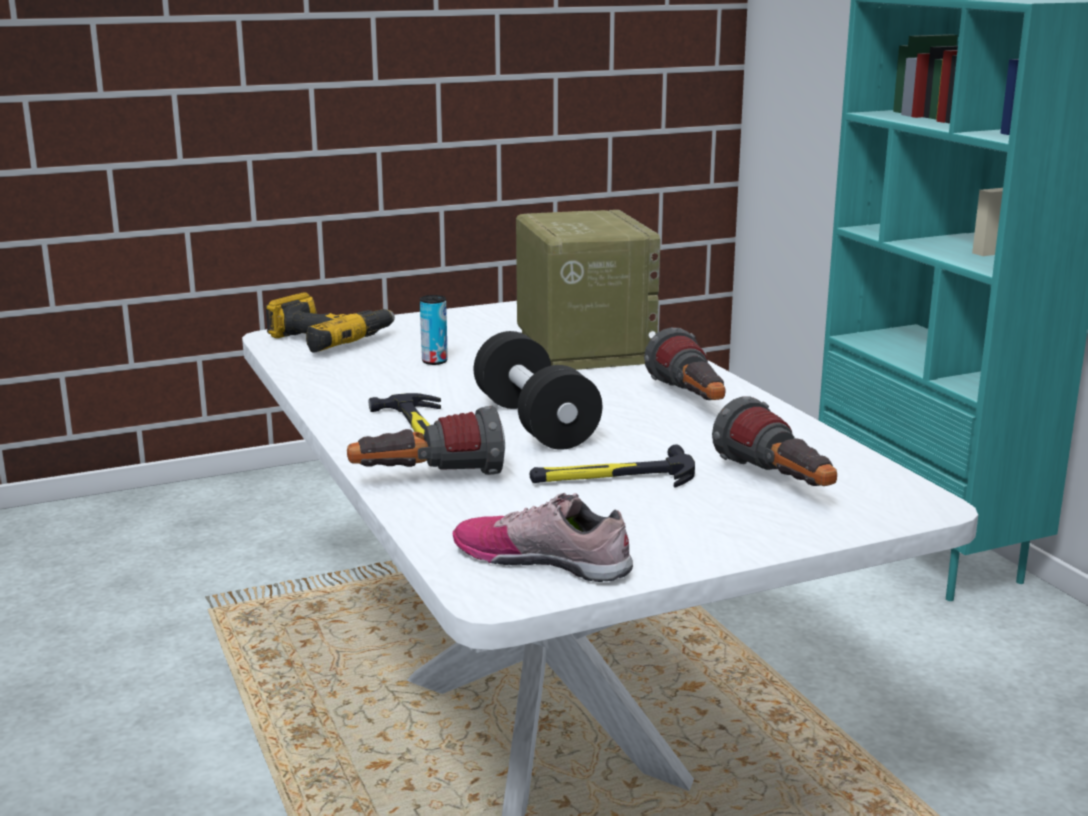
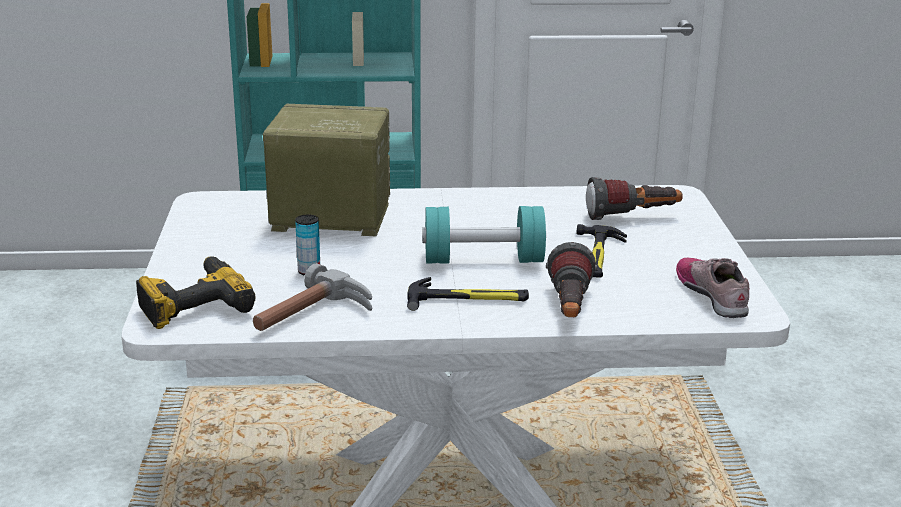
camera: 70 degrees left, 5 degrees up
(328, 378) = (313, 317): none -> hammer
(535, 423) = (483, 260): black dumbbell -> turquoise dumbbell
(544, 559) = (713, 295): shoe -> shoe turned 120 degrees clockwise
(691, 401) = (477, 209): flashlight -> none

